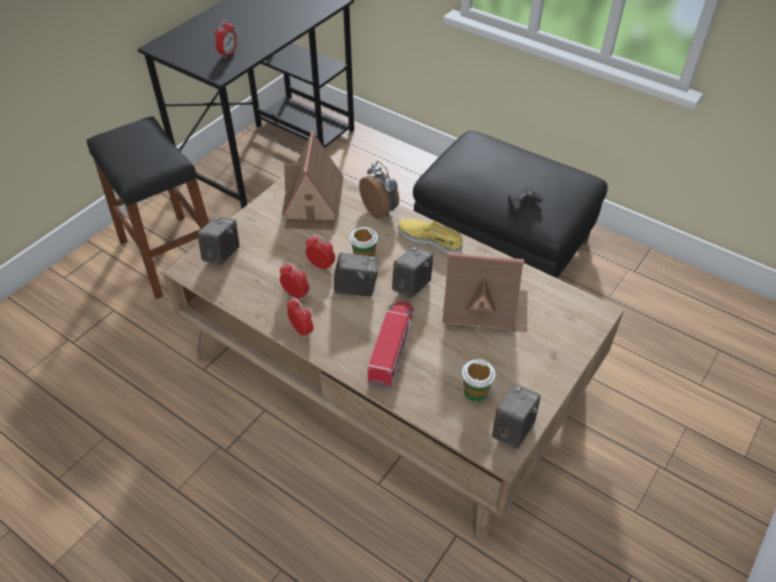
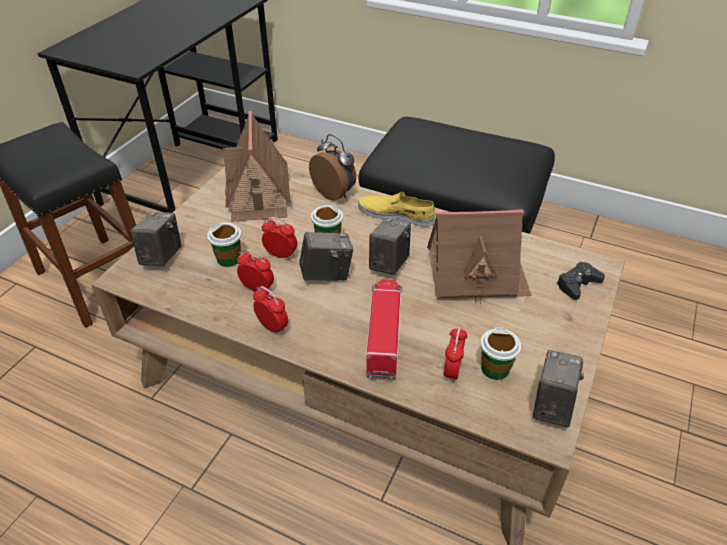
camera: 10 degrees left, 5 degrees down
(228, 54) = (142, 50): alarm clock -> alarm clock (452, 370)
(277, 263) = (229, 259): none -> cup
(523, 202) = (479, 173): black game controller -> black game controller (577, 284)

